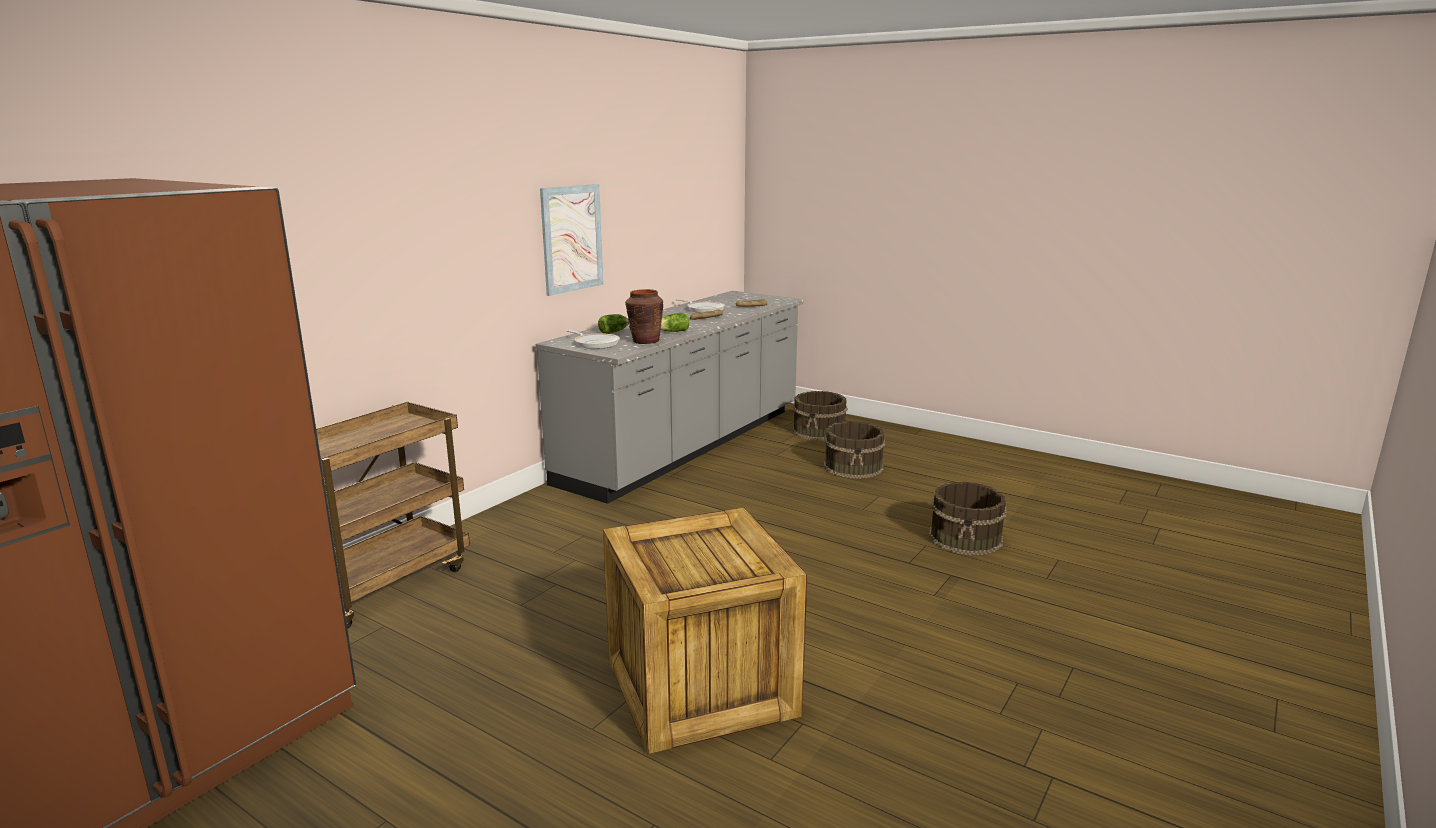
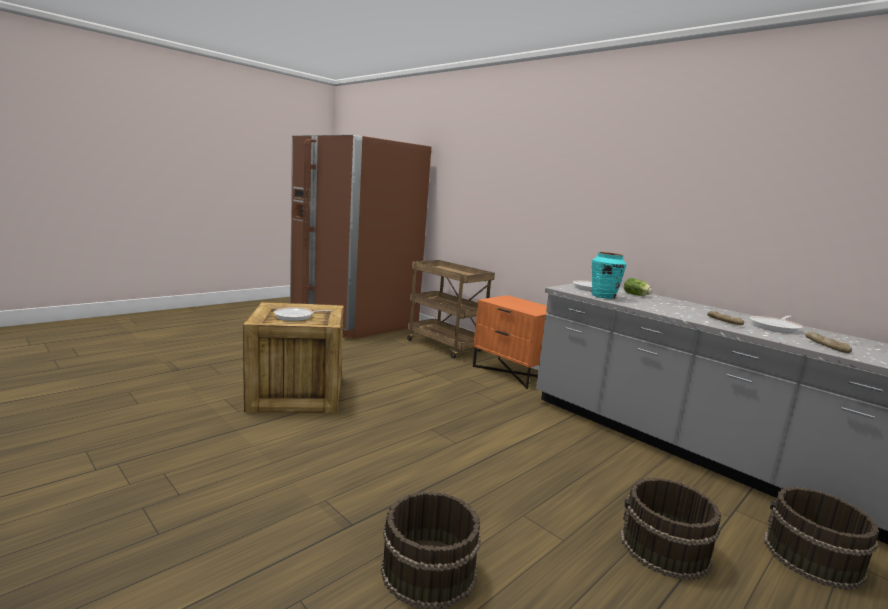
camera: 100 degrees right, 5 degrees down
(513, 522) = (512, 372): none -> orange nightstand
(572, 238) = (649, 214): picture -> none
(645, 341) = (603, 297): brown vase -> turquoise vase
(672, 331) = (647, 306): lettuce -> none
(696, 558) = (296, 316): none -> frying pan

